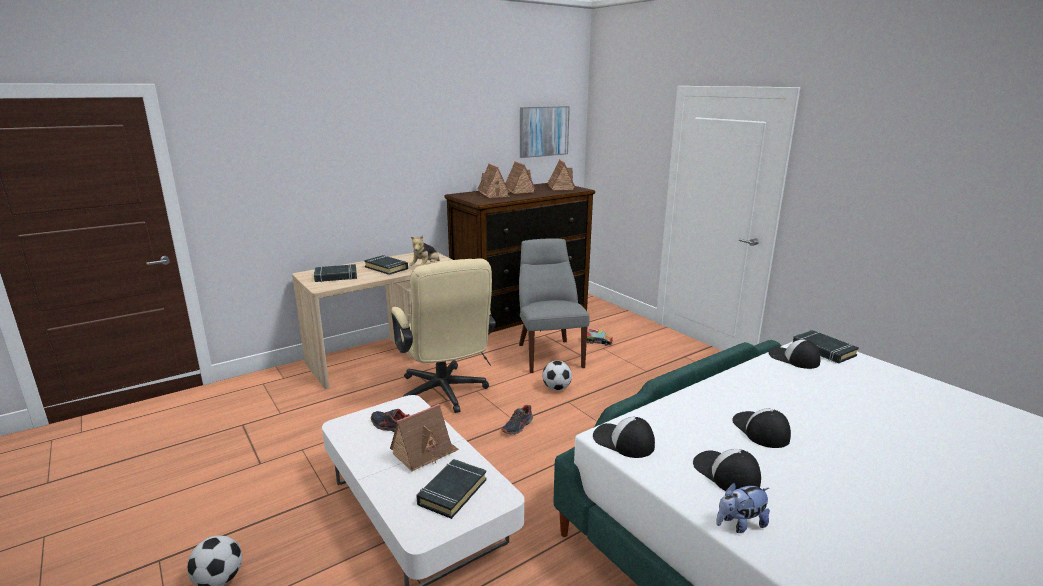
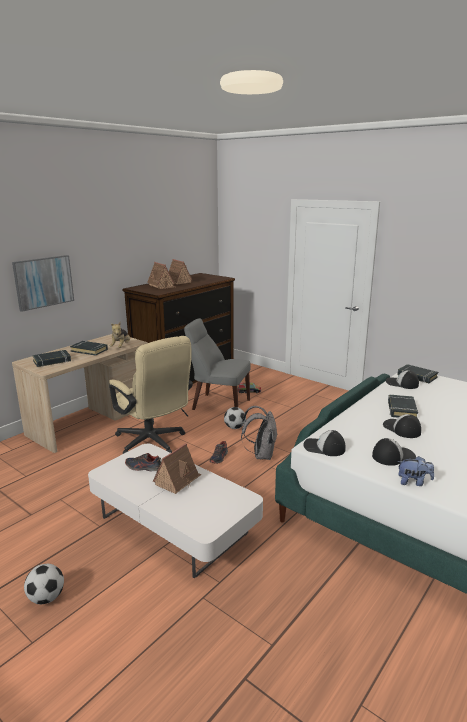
camera: 15 degrees left, 0 degrees up
(452, 492) = (211, 501): black book -> black book (401, 409)
(543, 131) = (189, 234): picture -> picture (43, 282)
(549, 354) = (218, 404): grey chair -> grey chair turned 45 degrees counterclockwise
(560, 187) = (208, 277): toy house -> none
(575, 432) = (261, 455): none -> grey backpack
(725, 473) = (393, 456): cap -> cap turned 120 degrees clockwise
(740, 524) = (413, 482): plush toy -> plush toy turned 135 degrees counterclockwise

